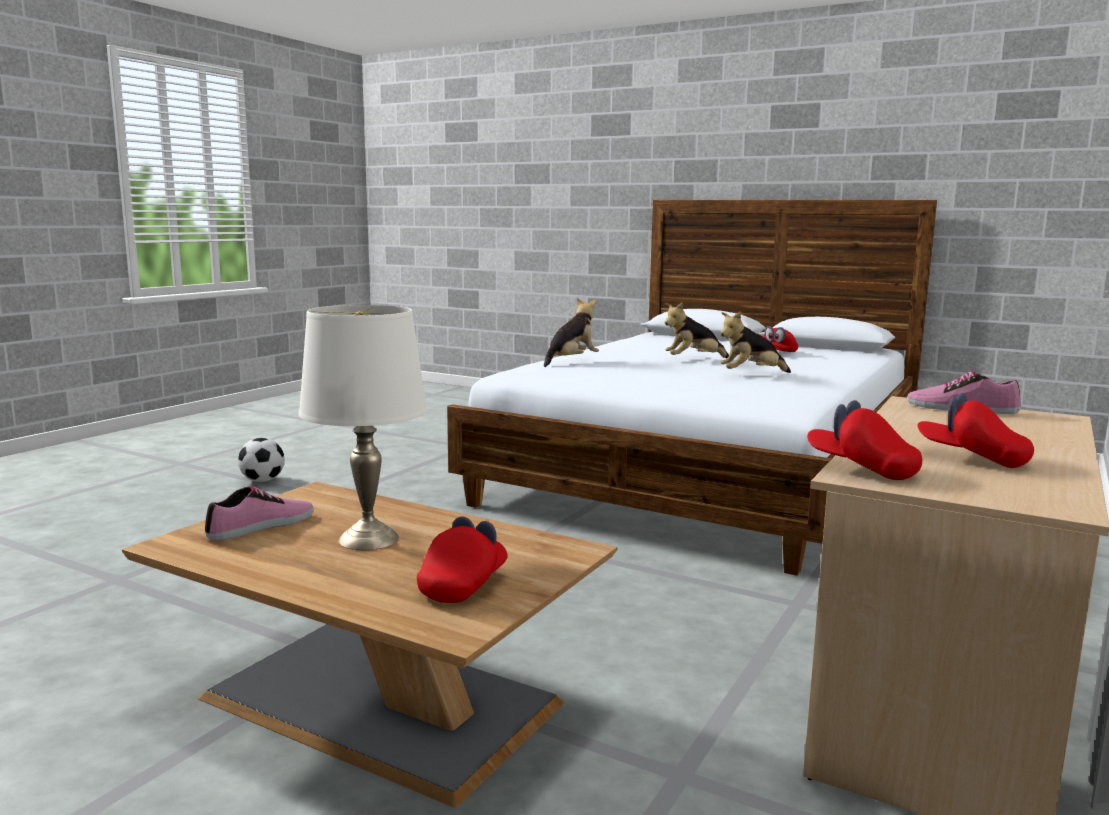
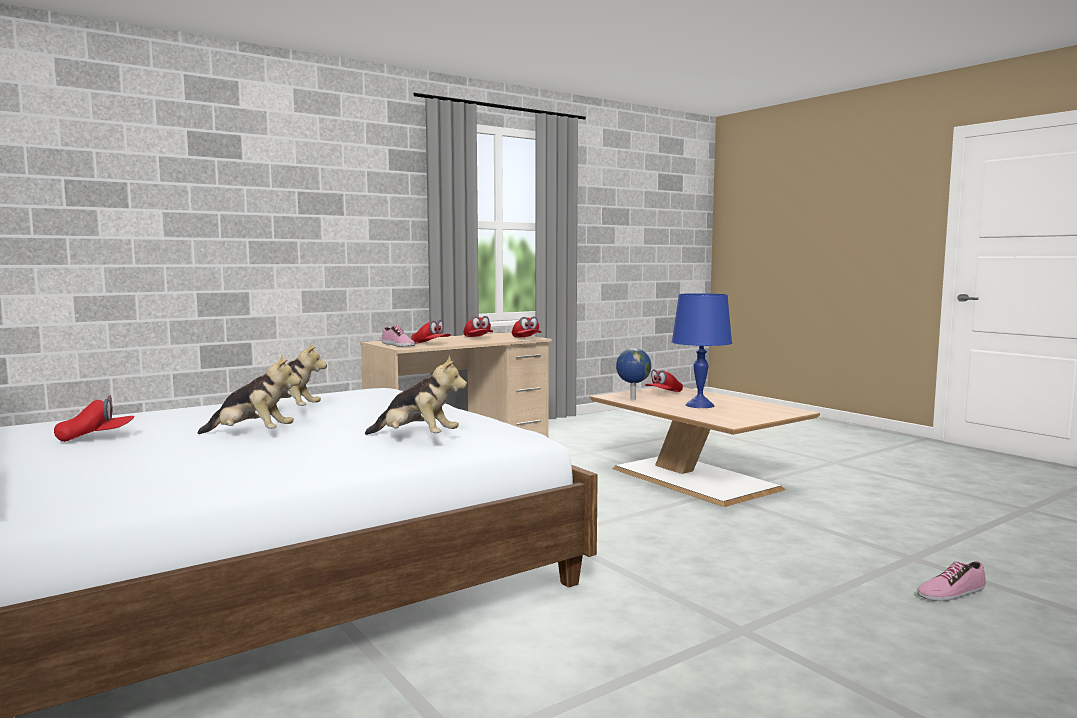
camera: 155 degrees left, 5 degrees down
(262, 526) = (755, 413): shoe -> shoe (950, 592)
(263, 481) = (872, 697): football -> none
(369, 538) = (699, 405): white table lamp -> blue table lamp
(516, 543) = (632, 399): none -> globe
(571, 361) = (416, 438): plush toy -> plush toy turned 135 degrees counterclockwise
(933, 418) = (431, 344): none -> red cap

